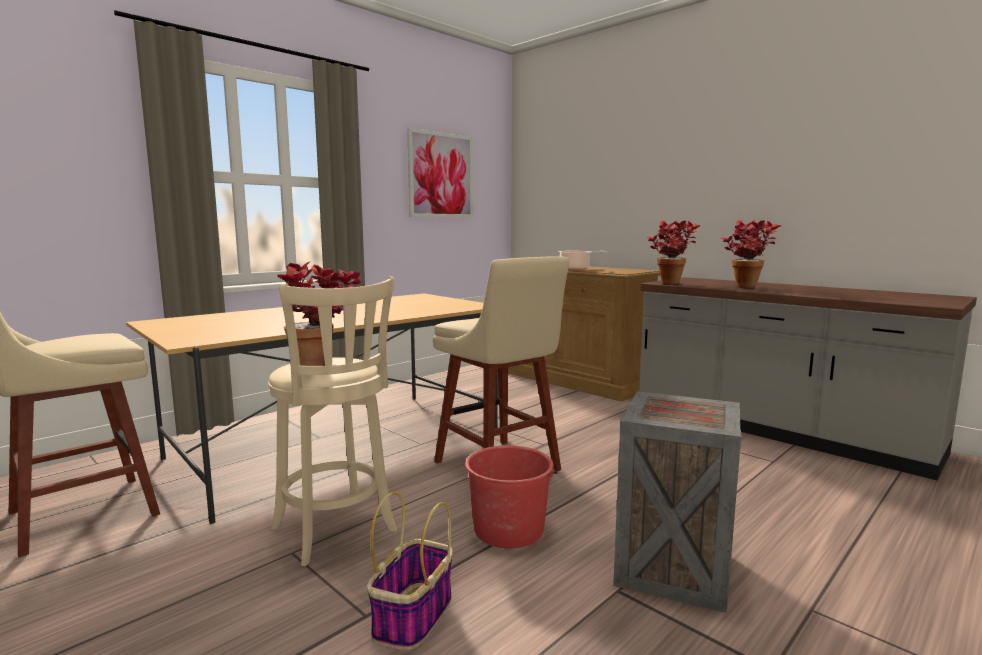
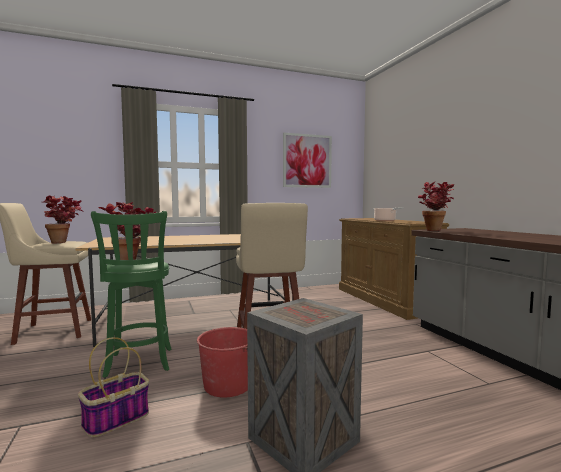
camera: 25 degrees right, 5 degrees down
(336, 532) = (139, 364): beige stool -> green stool
(745, 286) = (493, 233): potted plant -> potted plant (64, 242)

